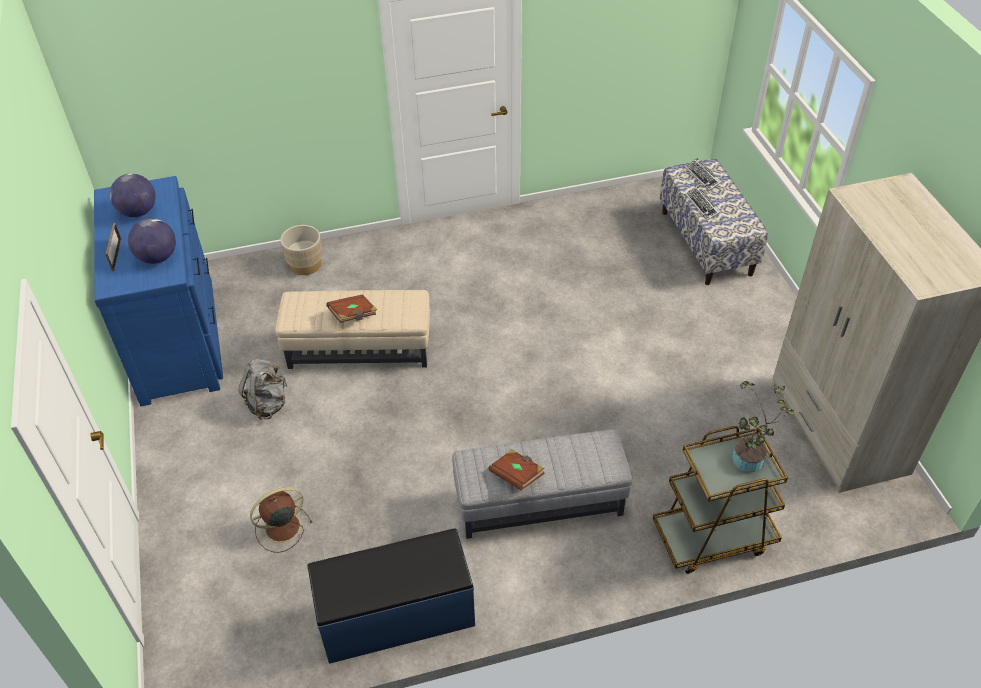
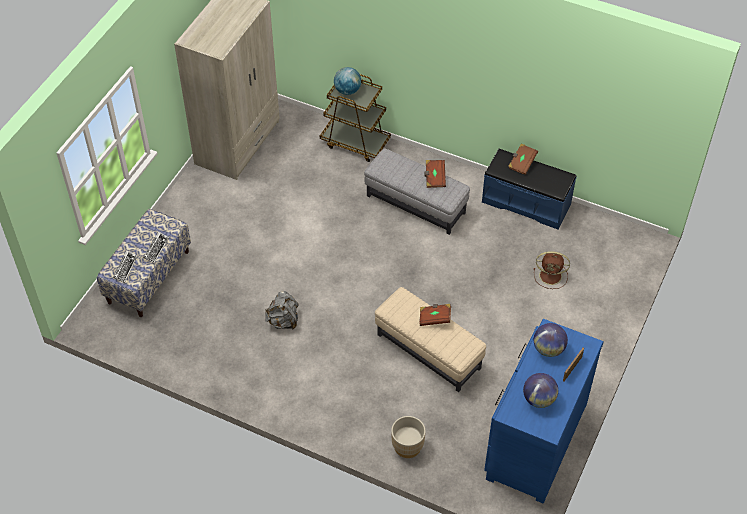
camera: 140 degrees left, 5 degrees up
(268, 404) = (509, 352): grey backpack -> grey backpack (283, 321)
(415, 581) = (521, 163): none -> brown book
(747, 462) = (347, 90): potted plant -> globe

